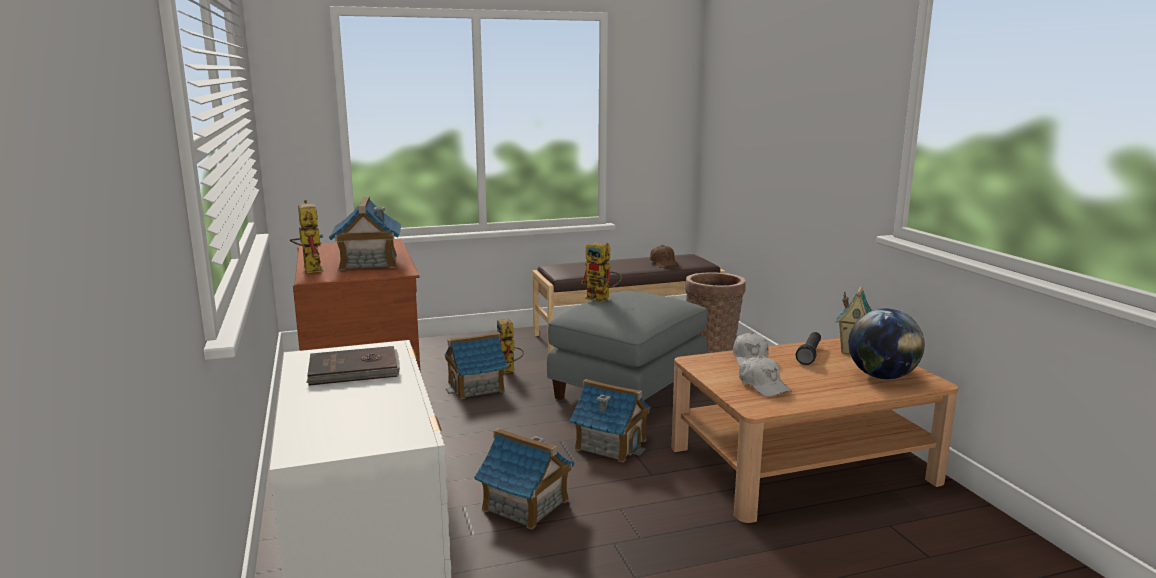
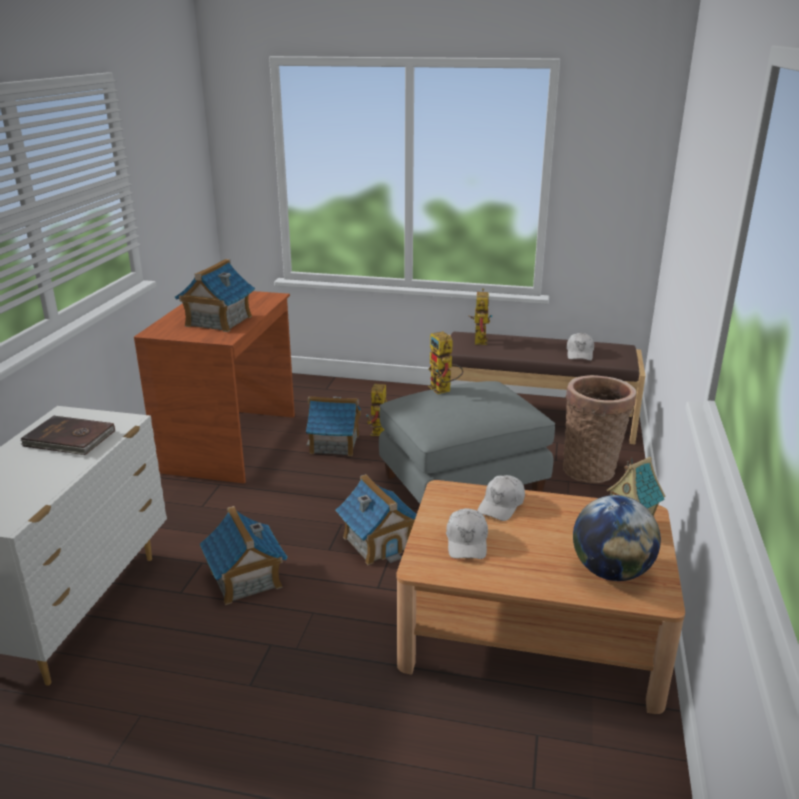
camera: 30 degrees right, 10 degrees up
(310, 268) = (169, 320): toy robot -> toy robot (478, 339)
(664, 263) = (580, 353): brown cap -> white cap
(809, 354) = (572, 517): black flashlight -> none

